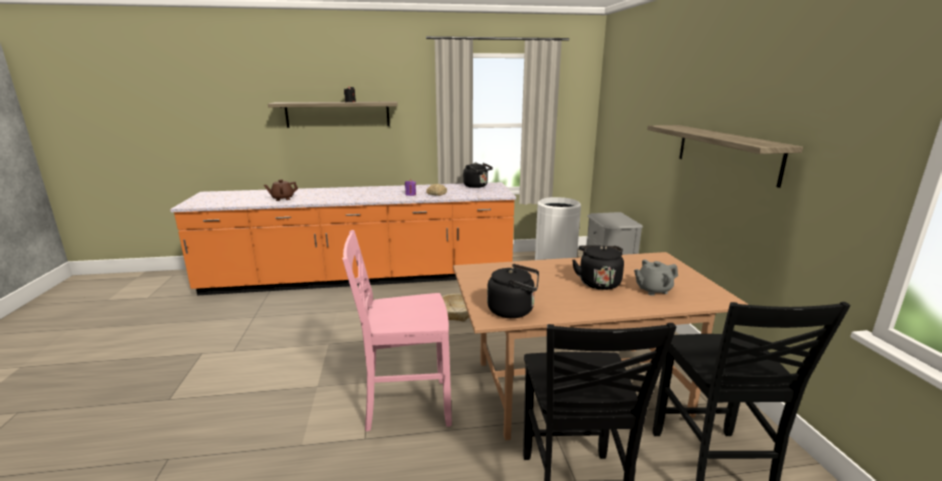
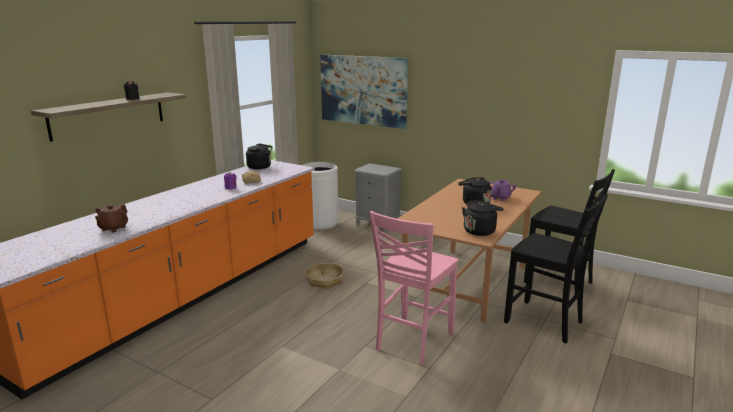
camera: 50 degrees left, 0 degrees up
(628, 121) = (363, 90): none -> picture
(653, 290) = (500, 198): grey teapot -> purple teapot
(726, 152) = (479, 107): shelf -> none

